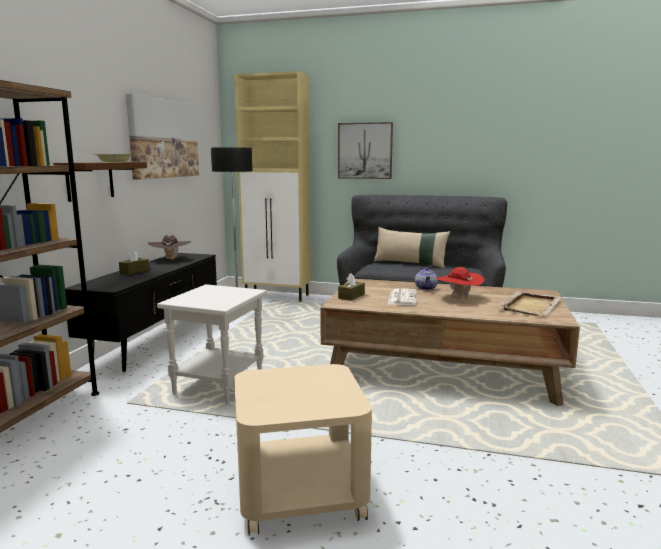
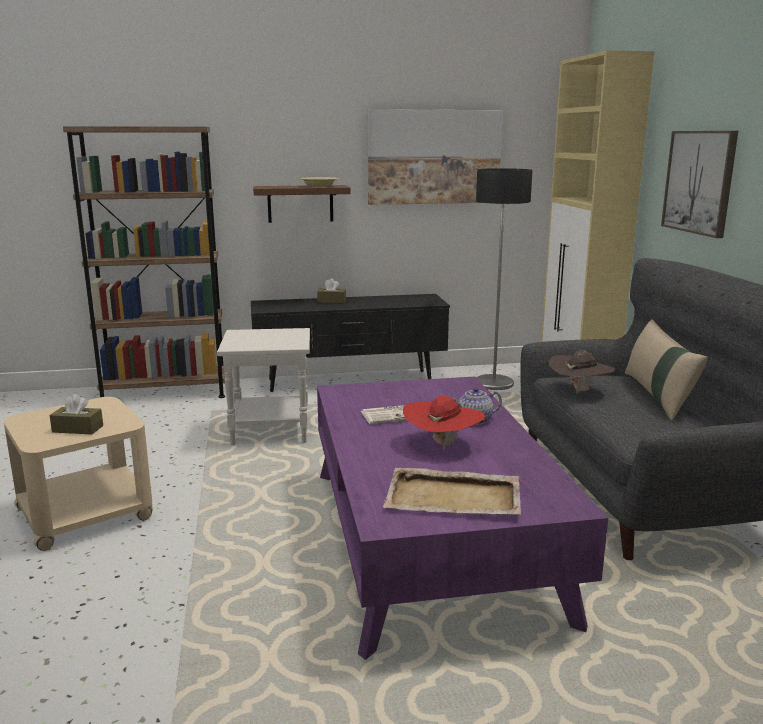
camera: 65 degrees right, 5 degrees up
(170, 259) = (398, 299): brown hat -> brown hat (579, 390)
(351, 296) = (379, 390): brown tissue box -> brown tissue box (78, 429)
(443, 367) = (430, 540): brown coffee table -> purple coffee table

